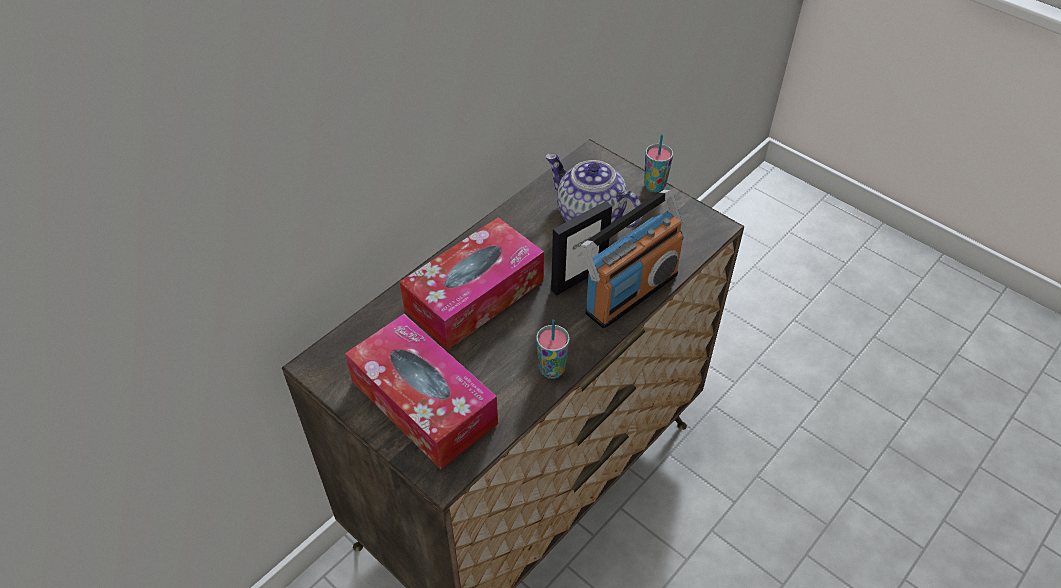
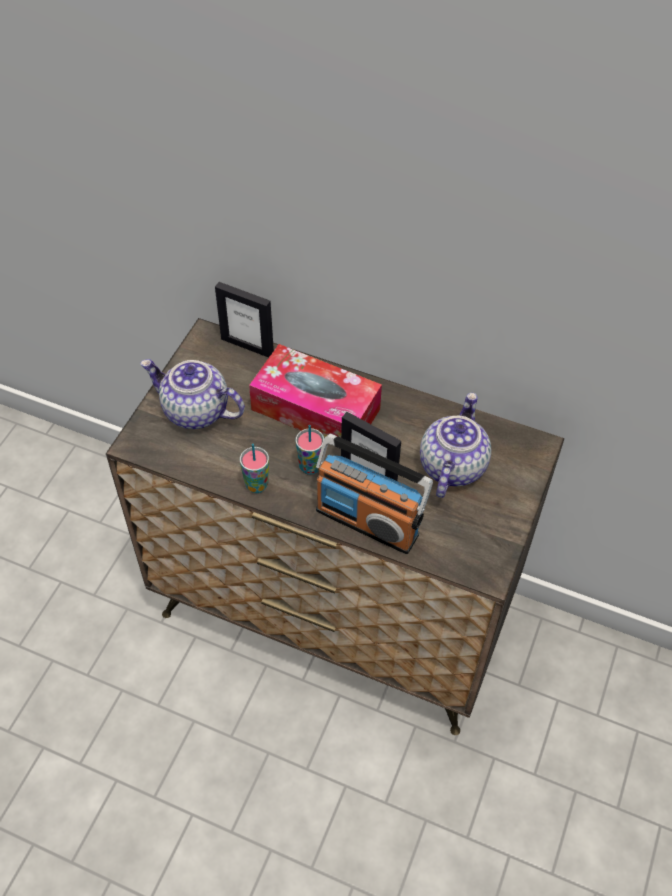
camera: 70 degrees right, 5 degrees up
(353, 331) = (247, 345): none -> picture frame
(423, 402) = (195, 411): tissue box -> teapot
(654, 186) = (522, 509): cup -> cup (310, 466)

